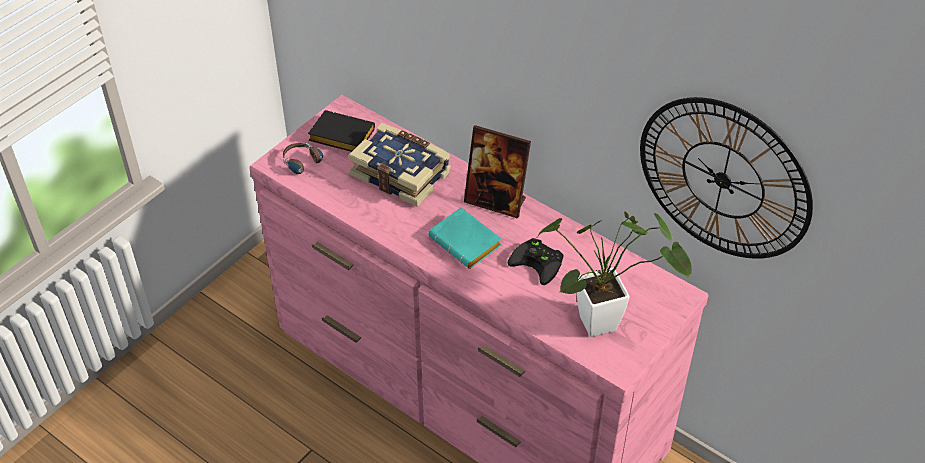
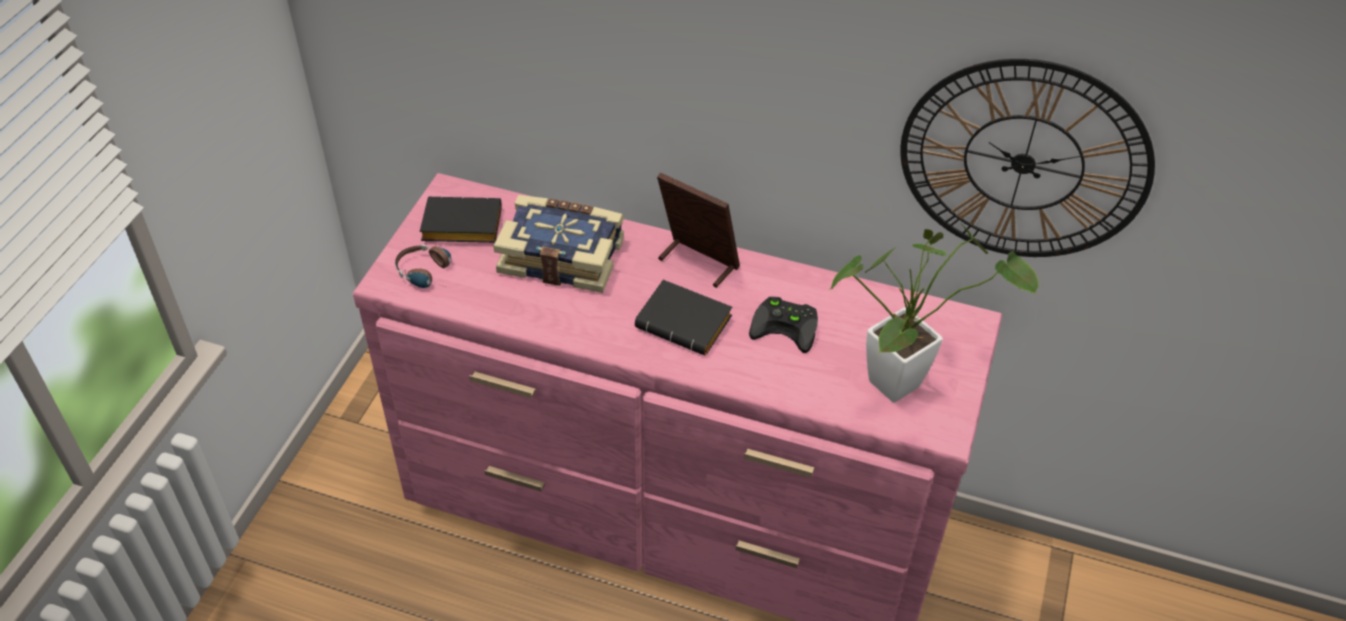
camera: 20 degrees left, 0 degrees up
(467, 243) = (687, 323): turquoise book -> black book
(495, 201) = (697, 262): picture frame -> picture frame turned 150 degrees counterclockwise

